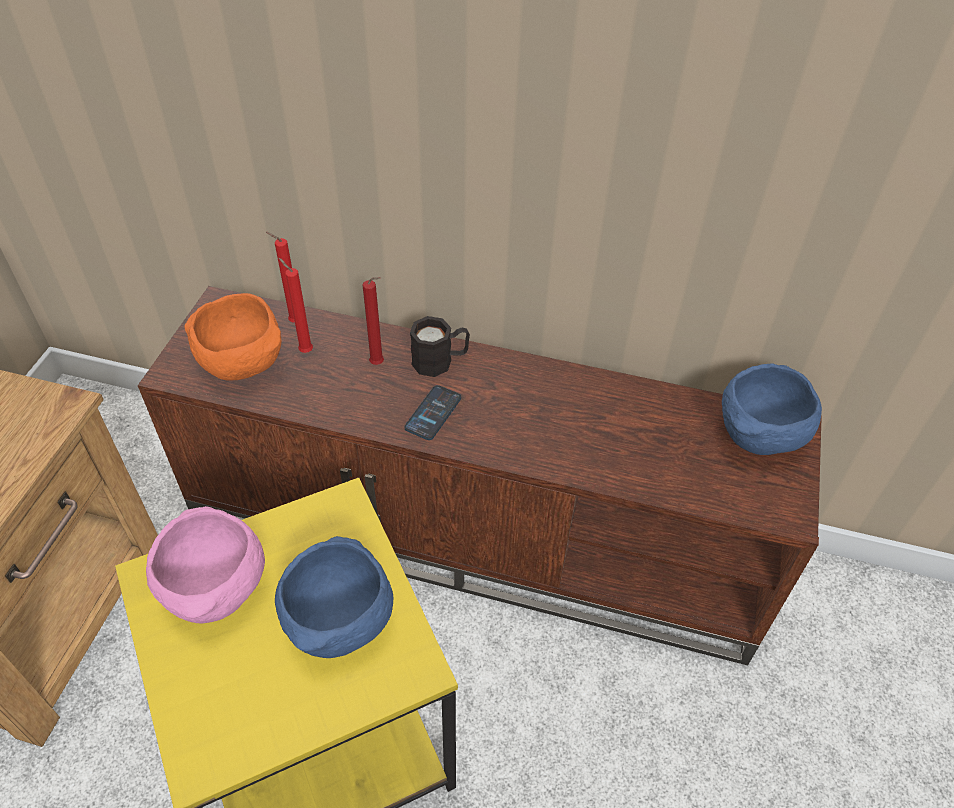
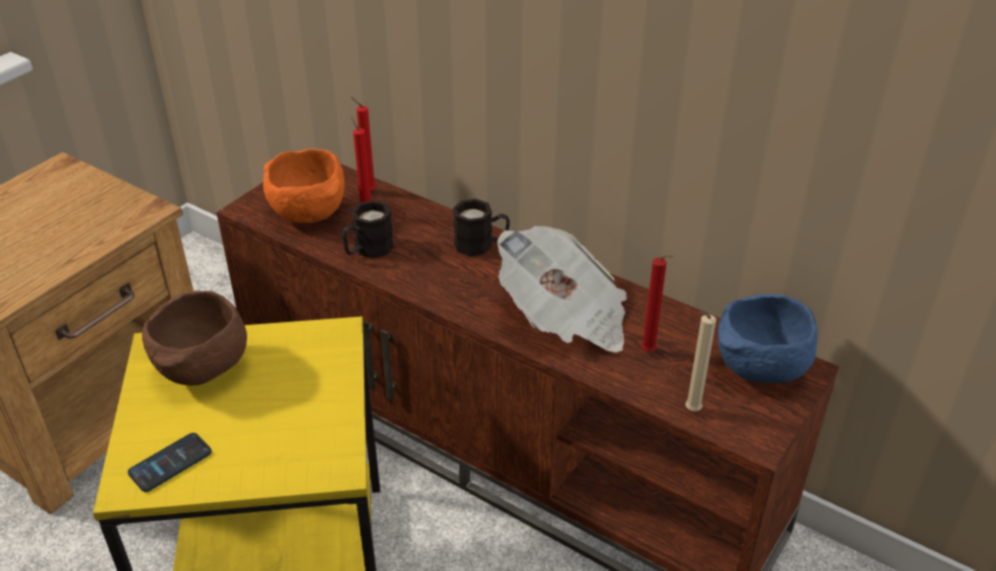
camera: 20 degrees right, 10 degrees down
(217, 592) = (203, 371): pink bowl -> brown bowl
(326, 394) = (367, 250): none -> black mug
(340, 625) = (289, 419): blue bowl -> none
(379, 364) = (425, 237): red candle -> red candle (650, 352)
(433, 413) = (453, 283): phone -> phone (170, 463)
(558, 425) = (564, 318): none -> newspaper
(718, 499) = (690, 410): none -> beige candle

